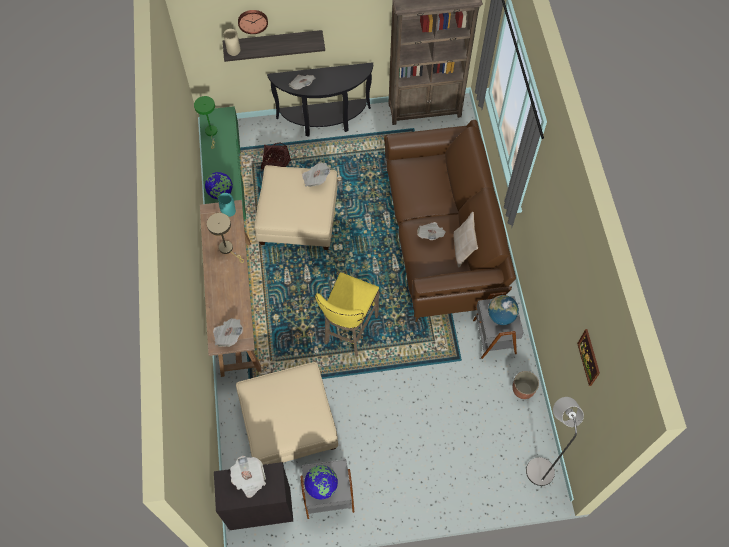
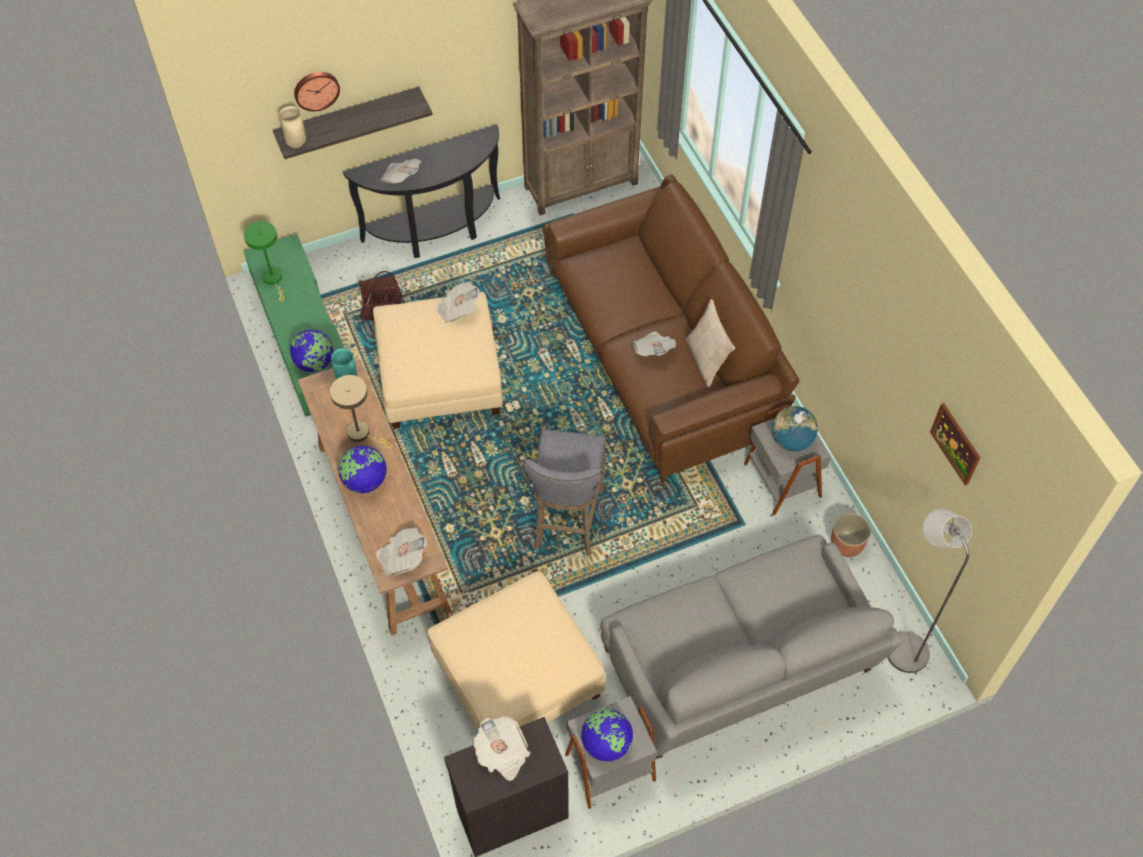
camera: 15 degrees left, 5 degrees down
(220, 280) = (365, 481): none -> globe
(349, 332) = (567, 523): yellow stool -> grey stool
(428, 450) = (738, 664): none -> grey sofa

